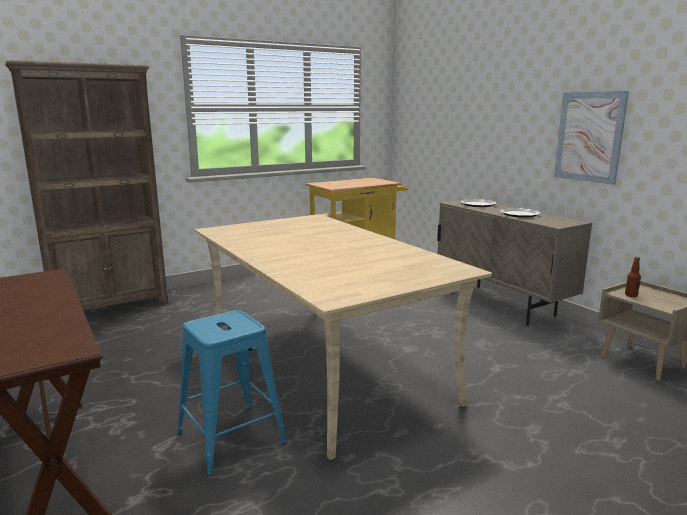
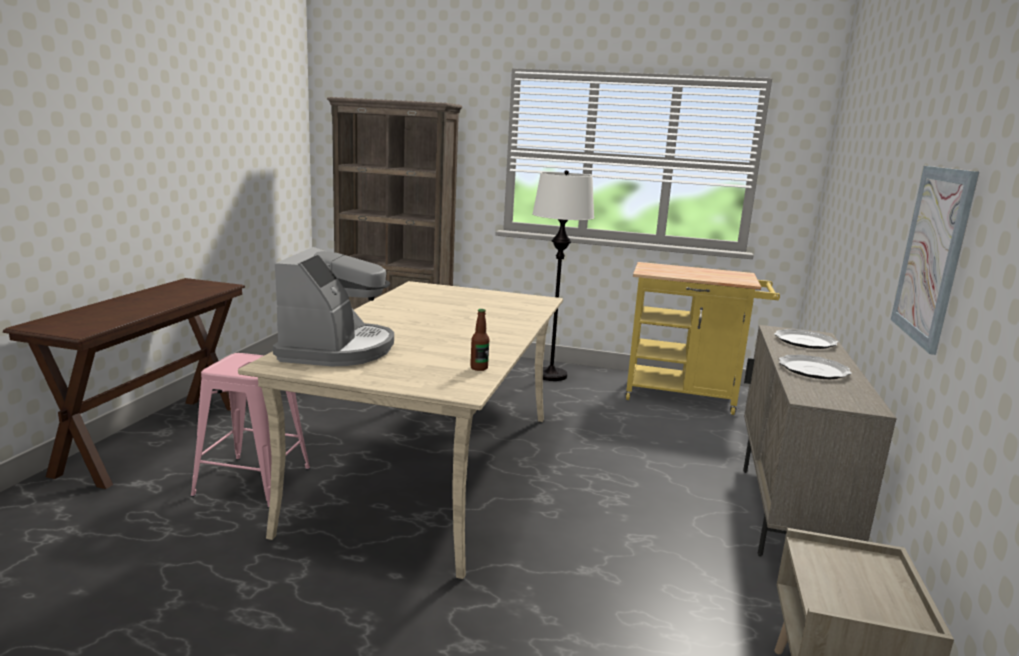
camera: 45 degrees right, 0 degrees up
(232, 438) = (253, 482): blue stool -> pink stool
(264, 284) = (550, 375): none -> white floor lamp
(330, 277) = (337, 349): none -> coffee machine
(631, 295) = (823, 561): bottle -> bottle (479, 368)

